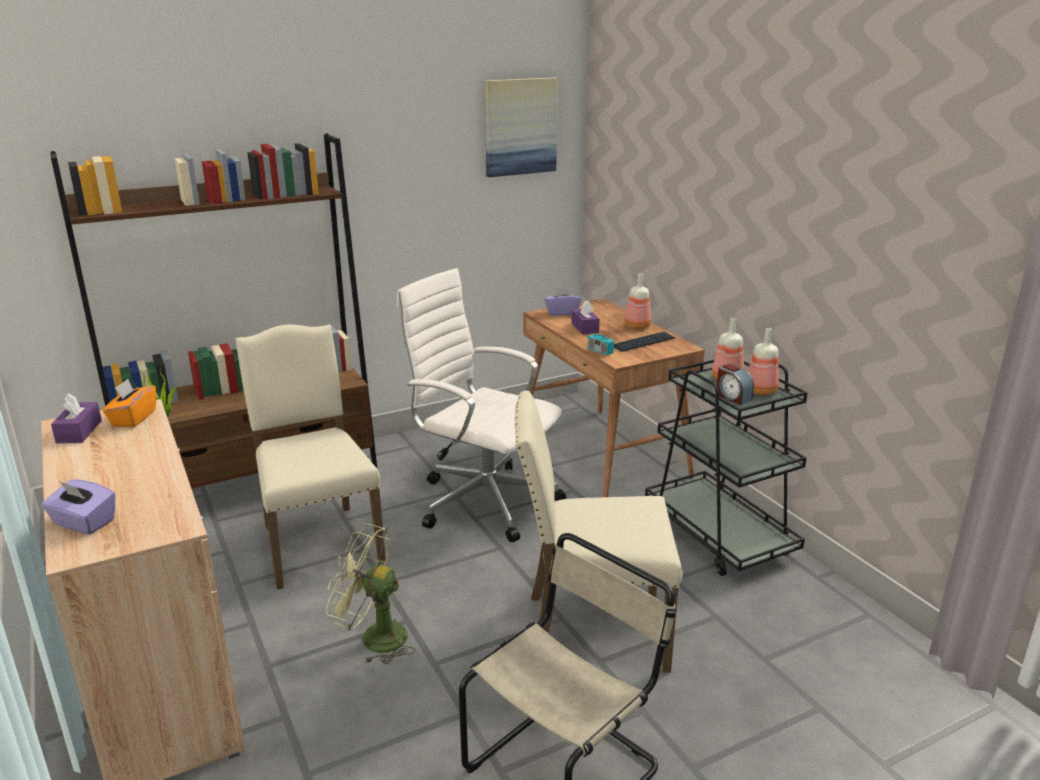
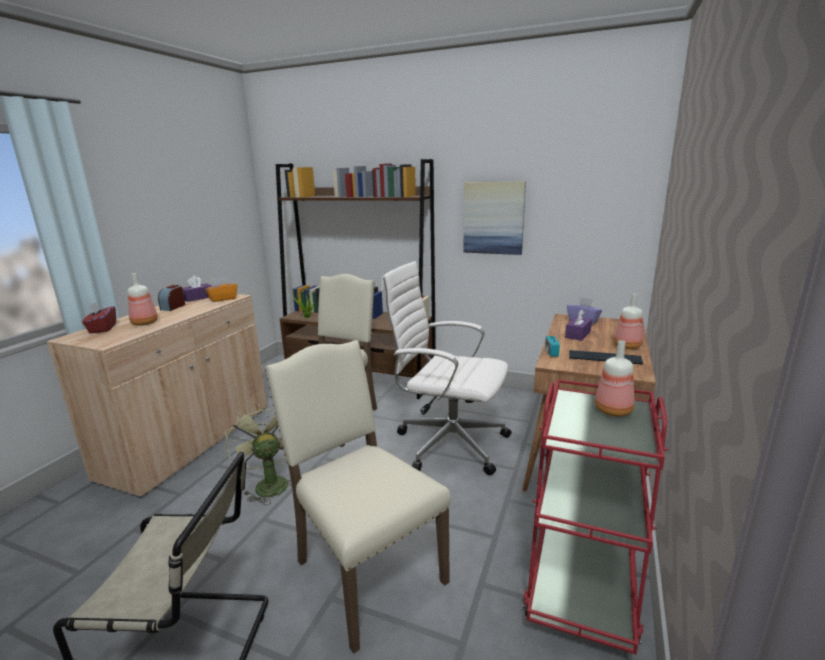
camera: 50 degrees right, 5 degrees down
(83, 523) = (102, 328): purple tissue box -> red tissue box
(484, 500) = (448, 443): white office chair -> white office chair turned 60 degrees counterclockwise
(520, 127) = (595, 159): picture -> picture (493, 218)
(719, 535) = (582, 579): black cart -> red cart
(732, 397) = (581, 426): alarm clock -> alarm clock (173, 307)
(760, 391) = (625, 435): bottle -> bottle (144, 323)

